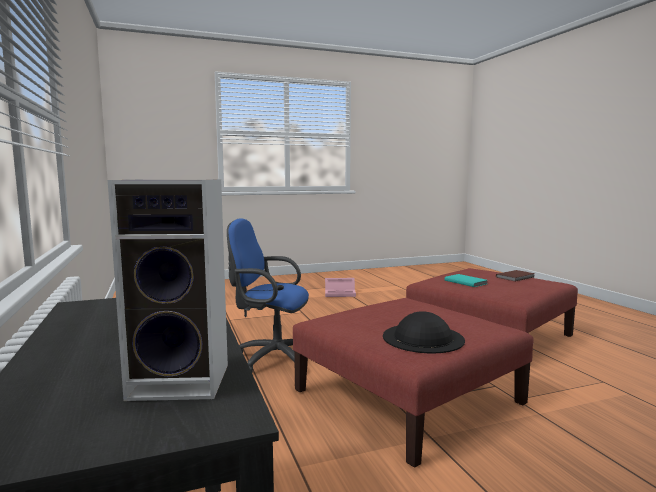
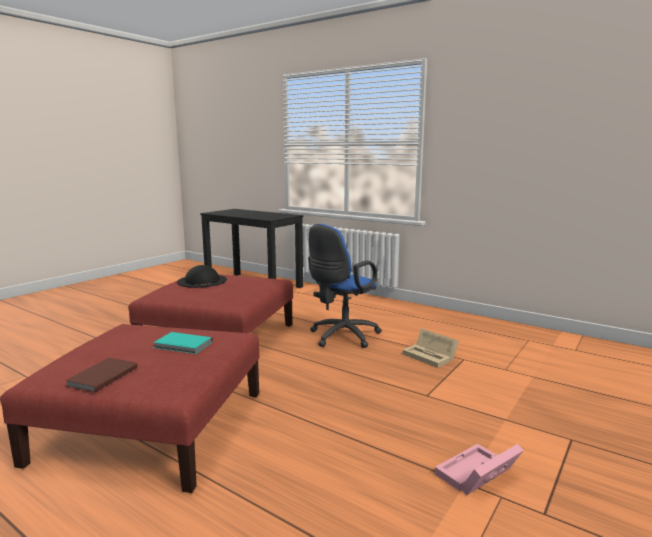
camera: 145 degrees right, 5 degrees up
(184, 380) = (225, 213): speaker -> none
(244, 326) = (431, 356): none -> beige storage box
(272, 359) = (341, 337): blue office chair -> blue office chair turned 150 degrees clockwise

